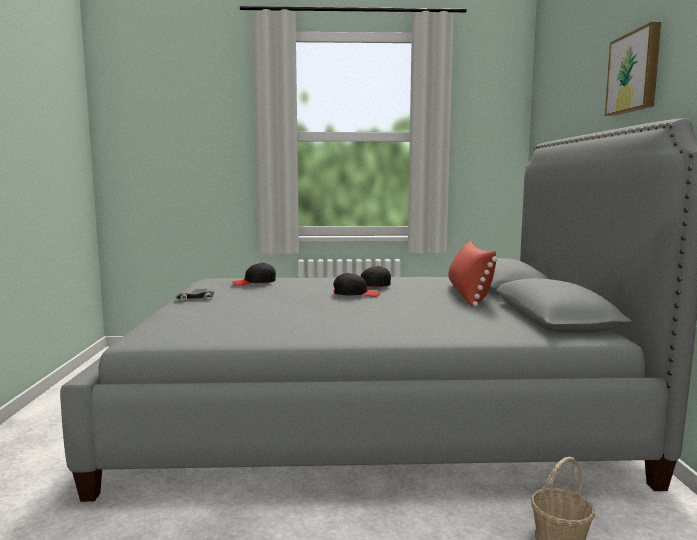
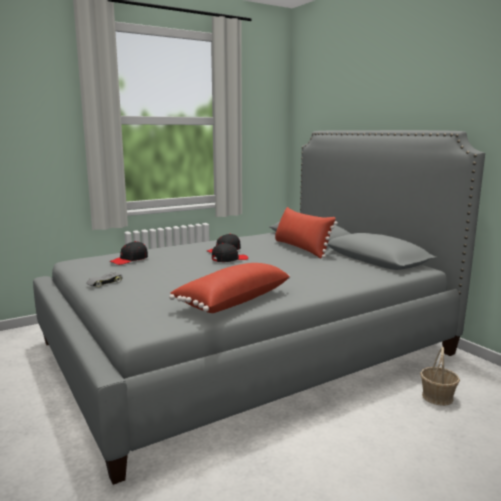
camera: 30 degrees left, 5 degrees up
(275, 330) = (232, 300): none -> red pillow
(635, 72) = (406, 91): picture -> none

